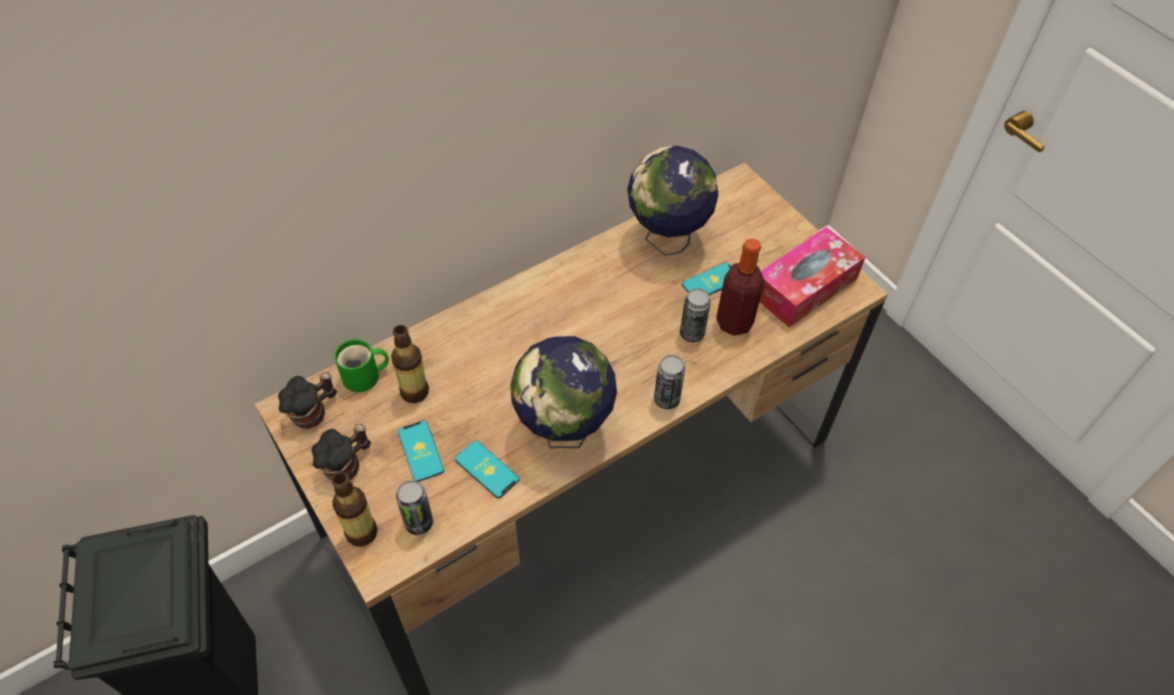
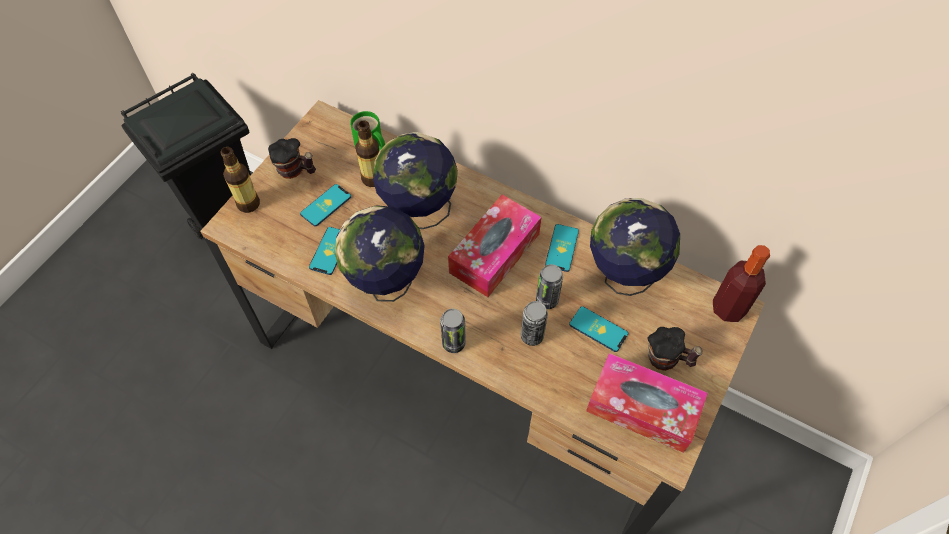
camera: 65 degrees right, 5 degrees up
(314, 412) = (327, 133): mug -> mug (667, 359)
(419, 522) = (269, 231): can -> can (547, 300)
(490, 367) = (419, 212): none -> globe
(581, 323) = (494, 253): none -> tissue box
(608, 269) = (562, 248): none -> phone
(734, 322) = (564, 364): bottle -> bottle (728, 308)

